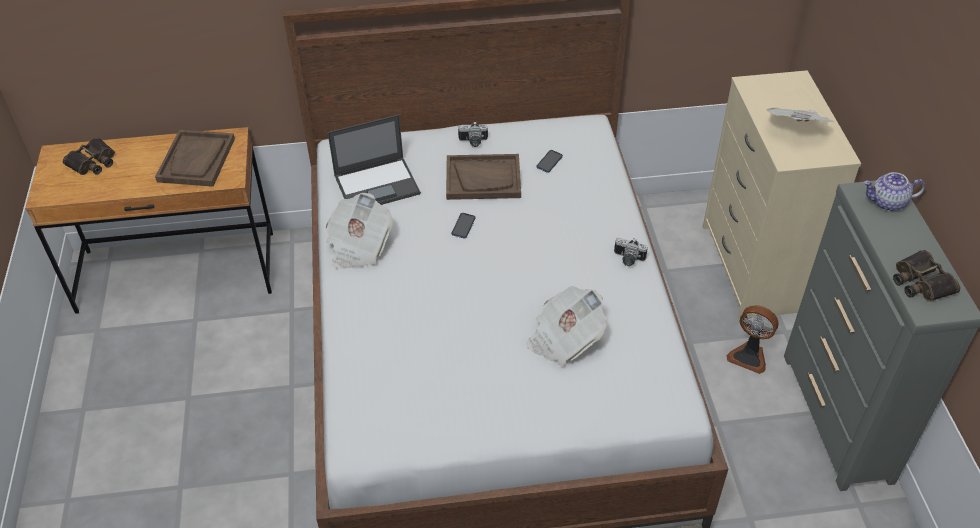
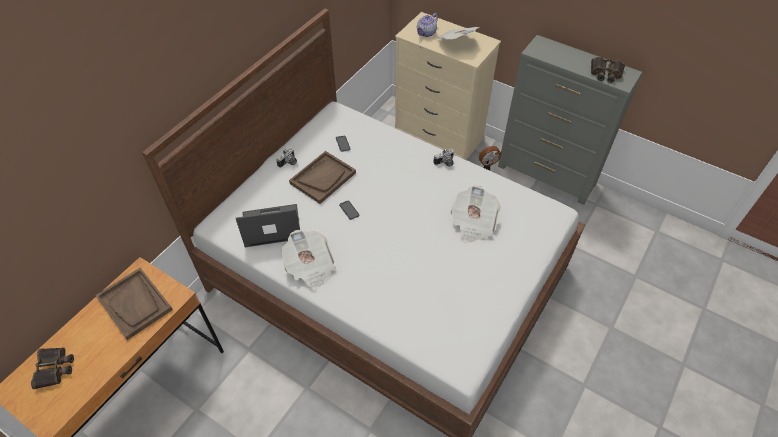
camera: 50 degrees left, 5 degrees up
(378, 184) = (270, 226): laptop -> laptop turned 120 degrees counterclockwise
(887, 203) = (549, 48): teapot -> teapot (426, 33)

